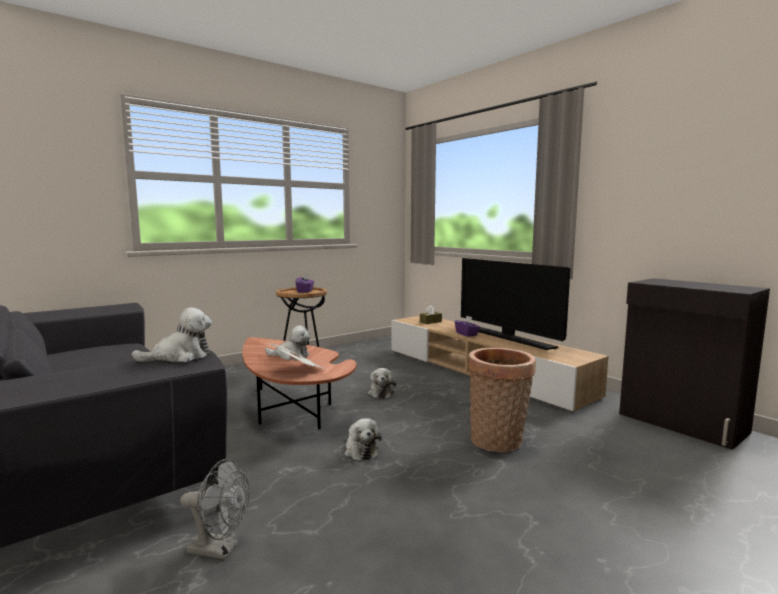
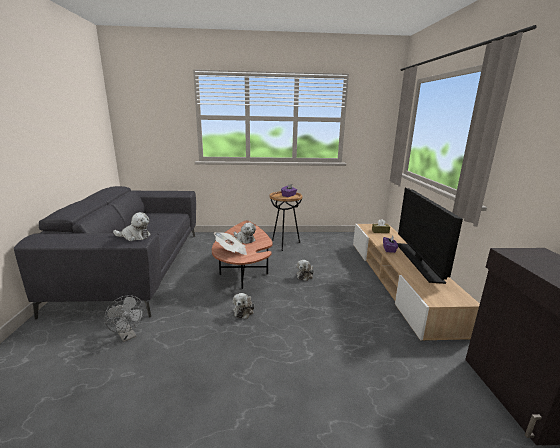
camera: 35 degrees right, 10 degrees up
(498, 442) = (328, 340): basket -> none

